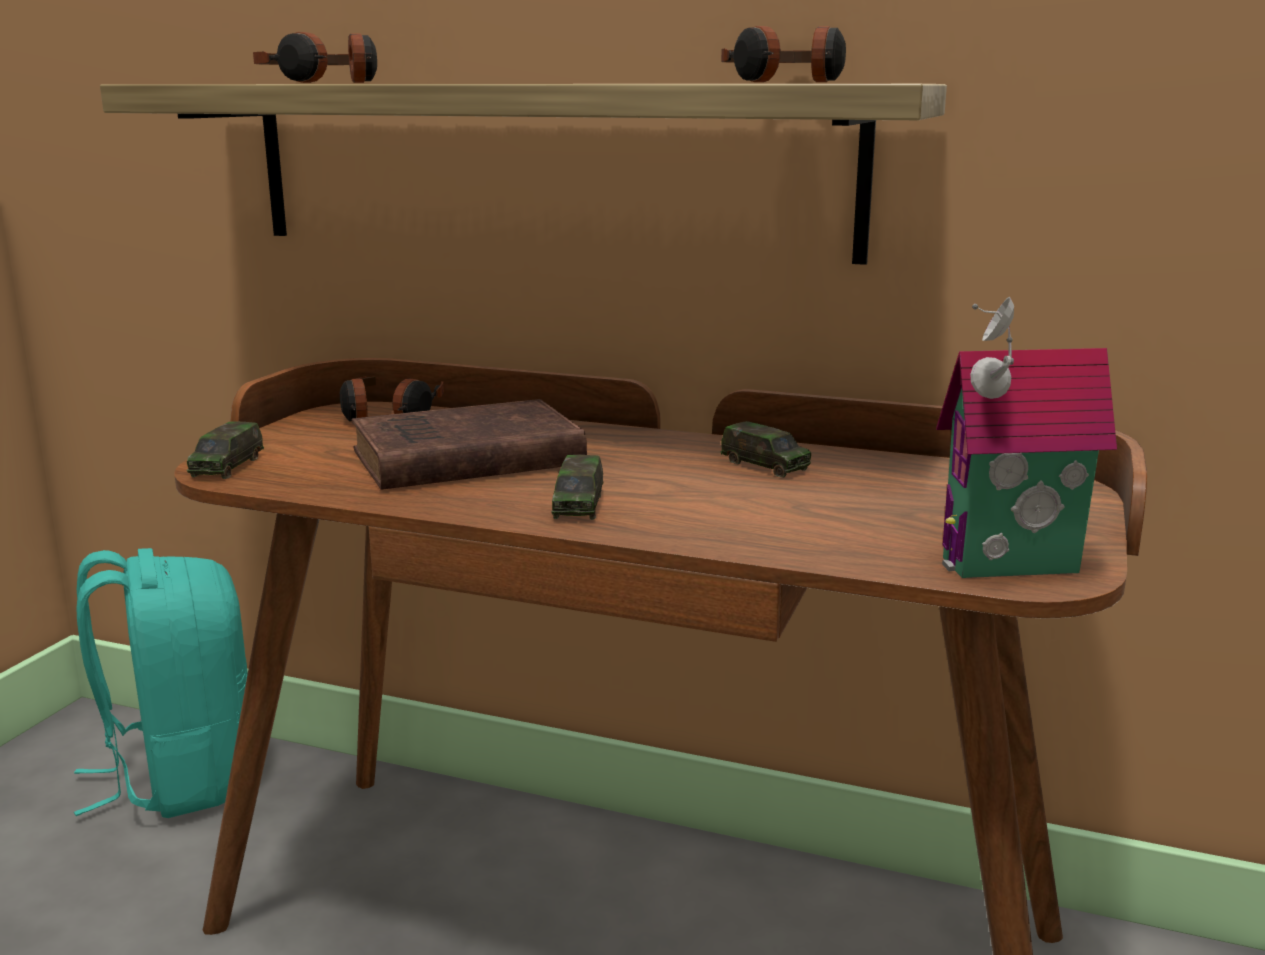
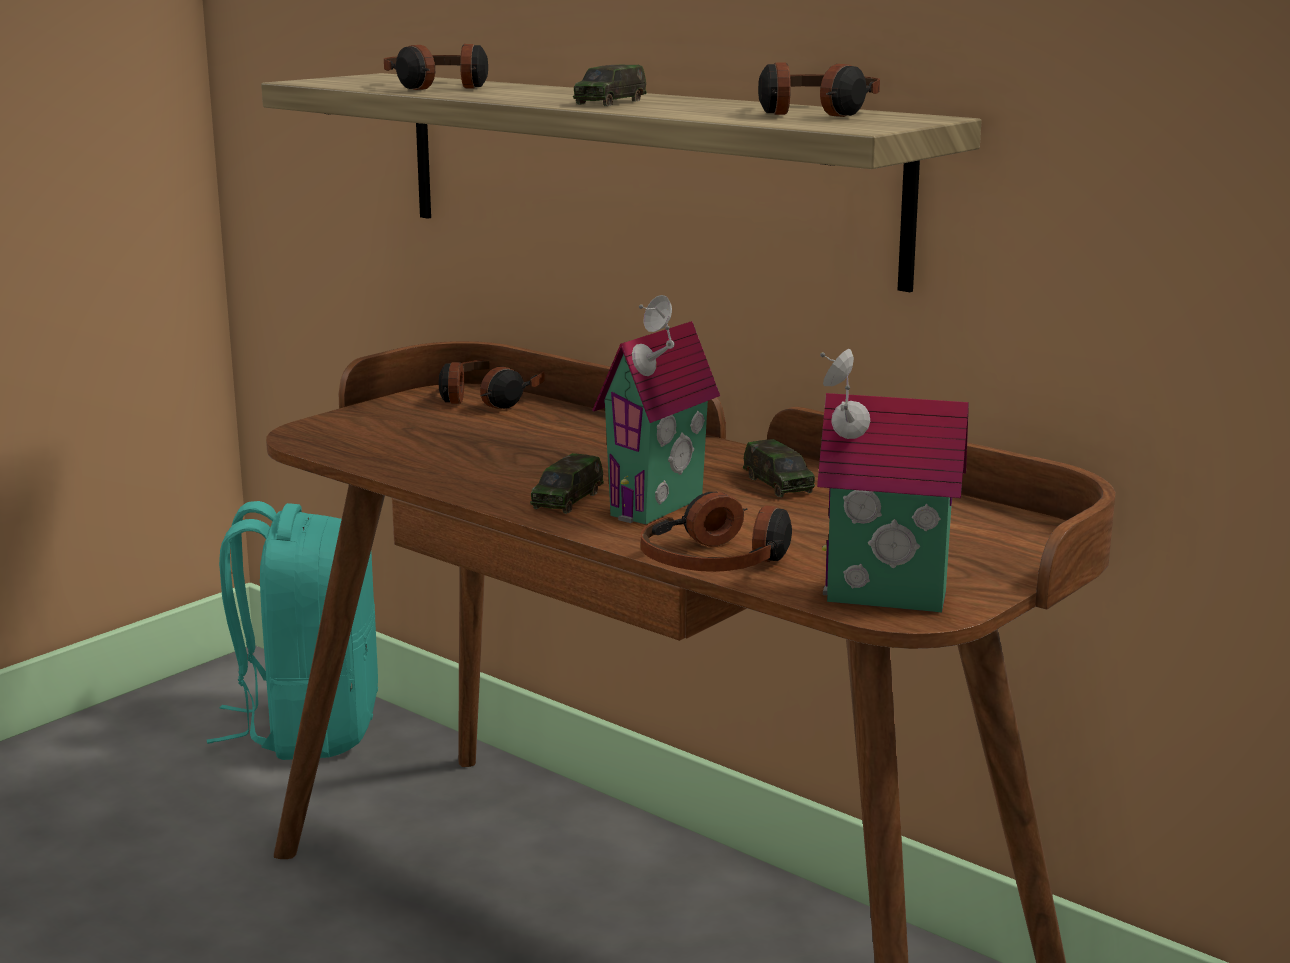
camera: 20 degrees right, 0 degrees up
(227, 466) = (313, 433): toy car -> toy car (610, 102)
(461, 459) = (509, 448): brown book -> none
(684, 502) = (662, 508): none -> toy house
(806, 550) = (719, 561): none -> headphones

